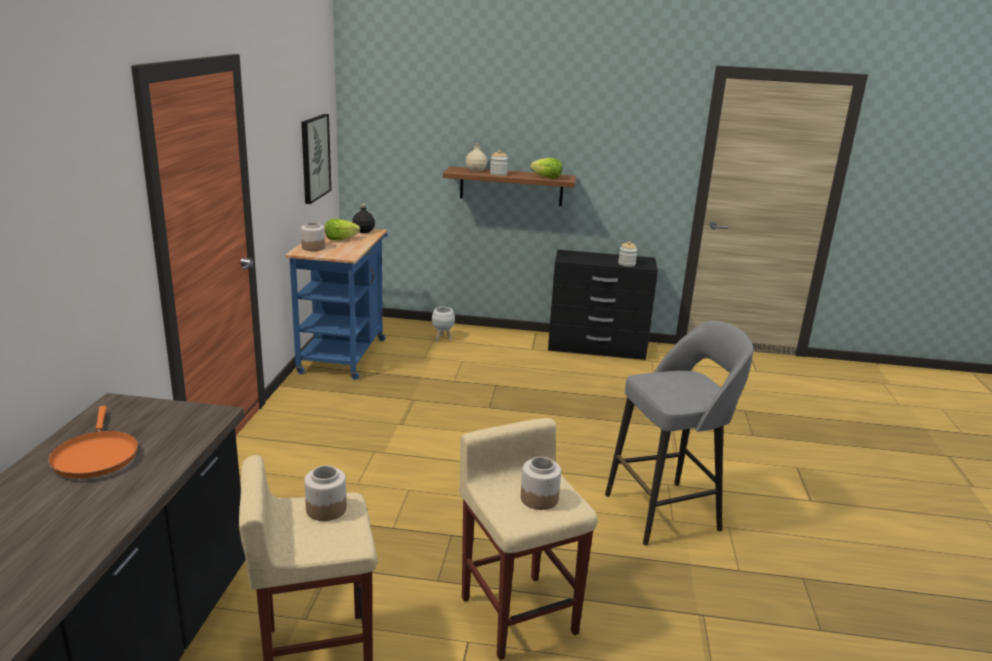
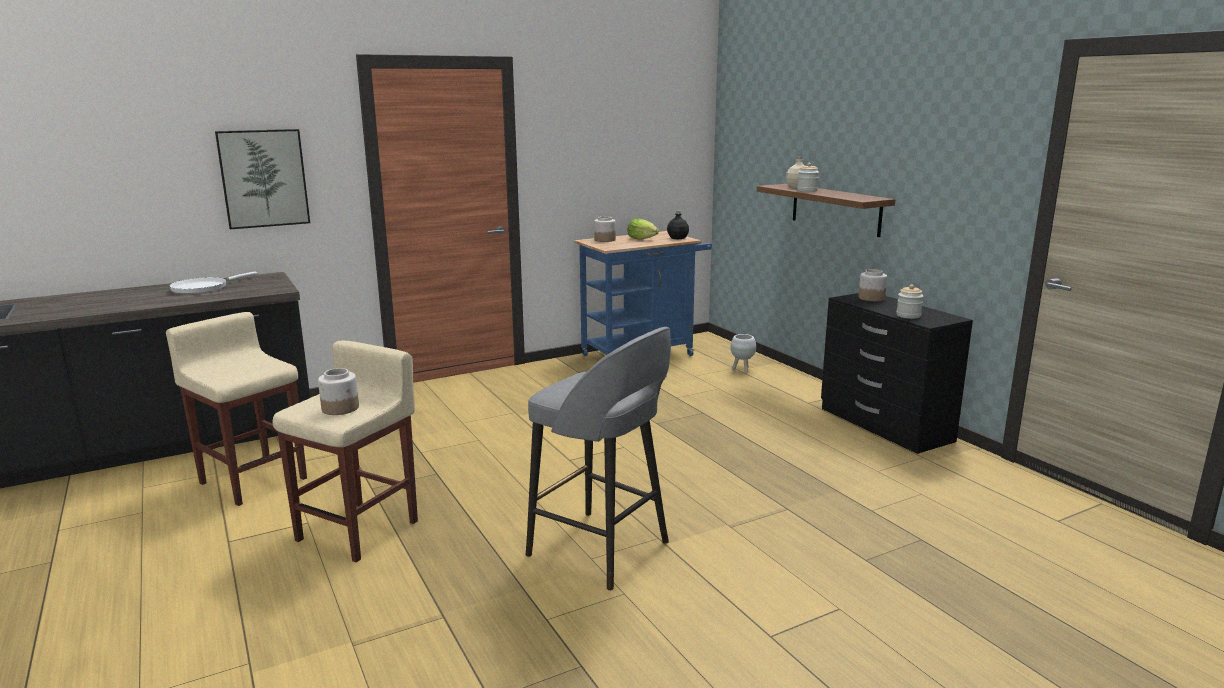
camera: 55 degrees right, 5 degrees down
(95, 456) = (203, 288): orange frying pan -> white frying pan
(314, 158) = (654, 164): picture -> picture (263, 178)
(325, 509) = (260, 364): jar -> jar (871, 298)
(547, 178) = (847, 197): lettuce -> none

